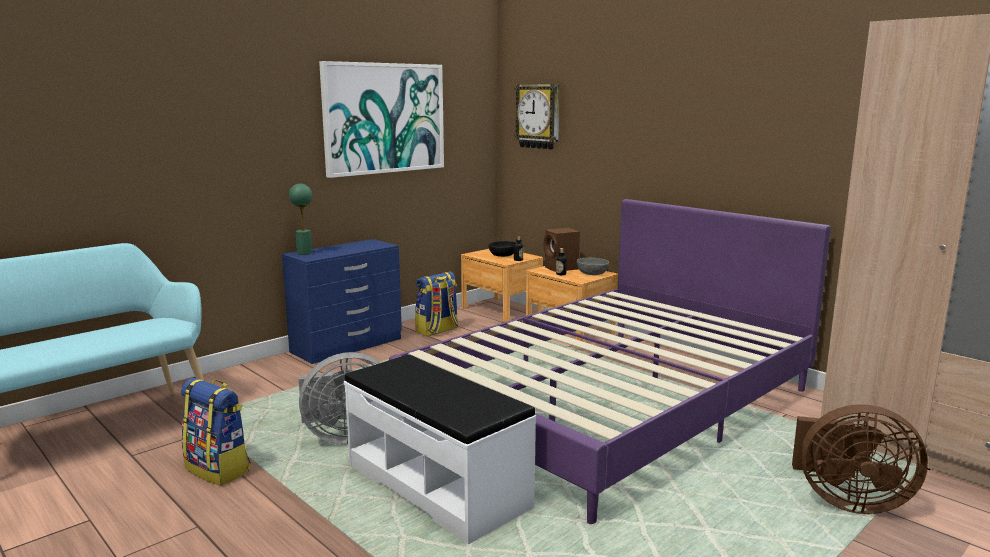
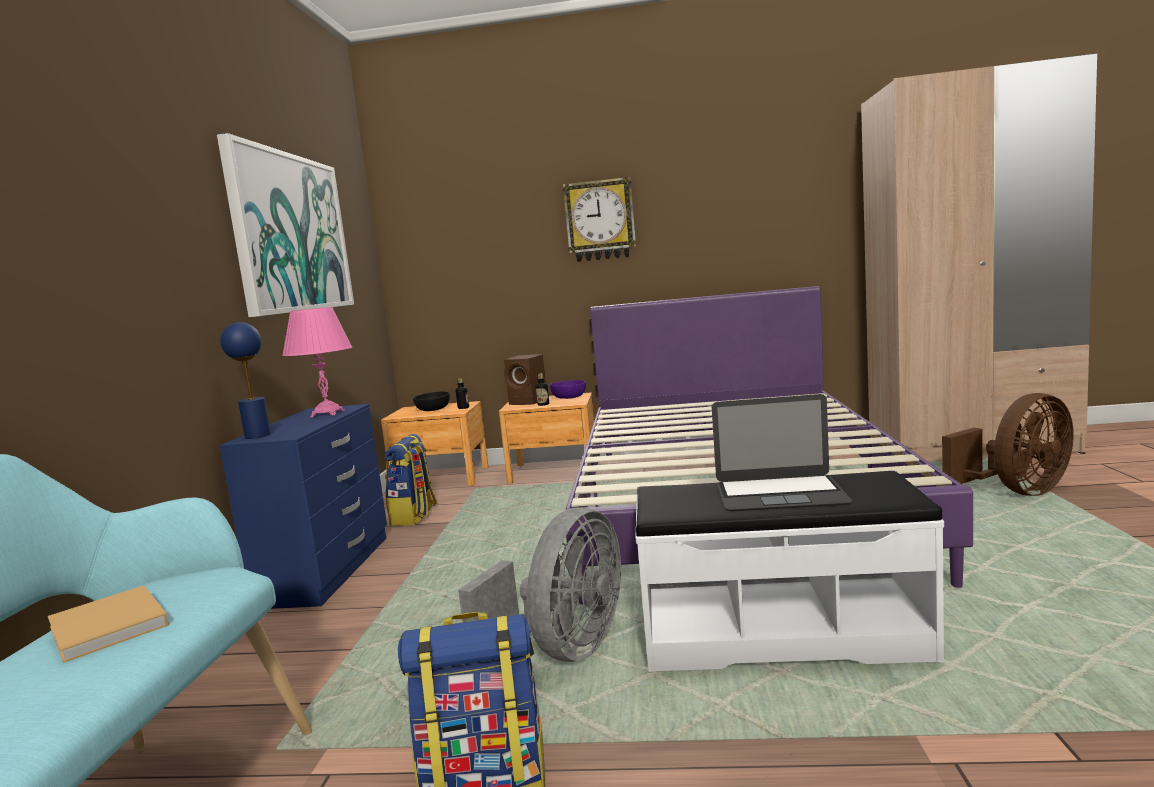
camera: 40 degrees left, 5 degrees down
(118, 331) = (109, 627): none -> beige book
(304, 253) = (258, 435): green table lamp -> blue table lamp
(364, 247) = (328, 413): none -> pink table lamp
(436, 389) = (780, 493): none -> laptop
(538, 116) = (445, 235): wall clock -> wall clock (600, 220)
(592, 273) = (568, 397): grey bowl -> purple bowl

